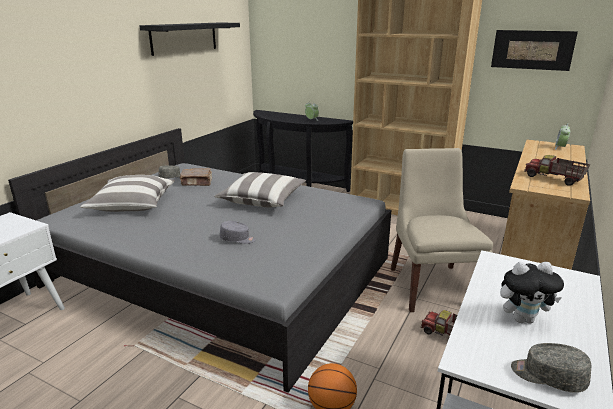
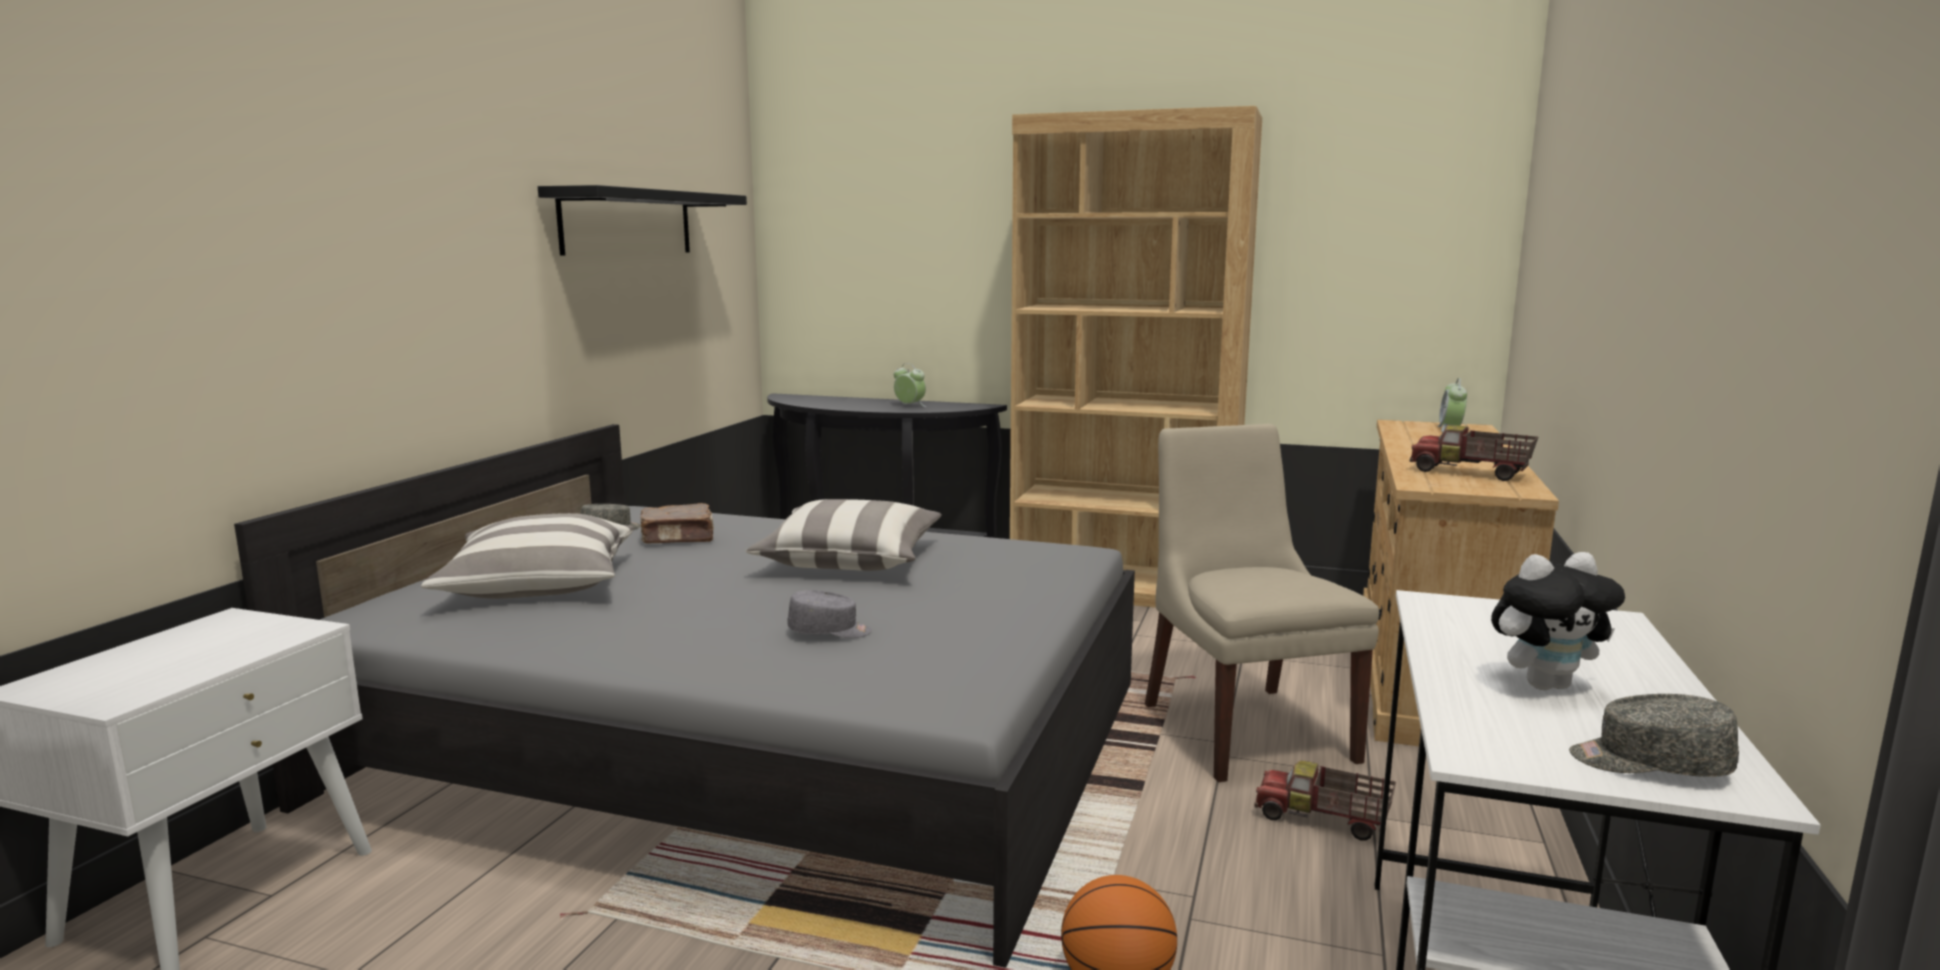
camera: 10 degrees left, 10 degrees down
(532, 50) = (1367, 241): picture -> none

